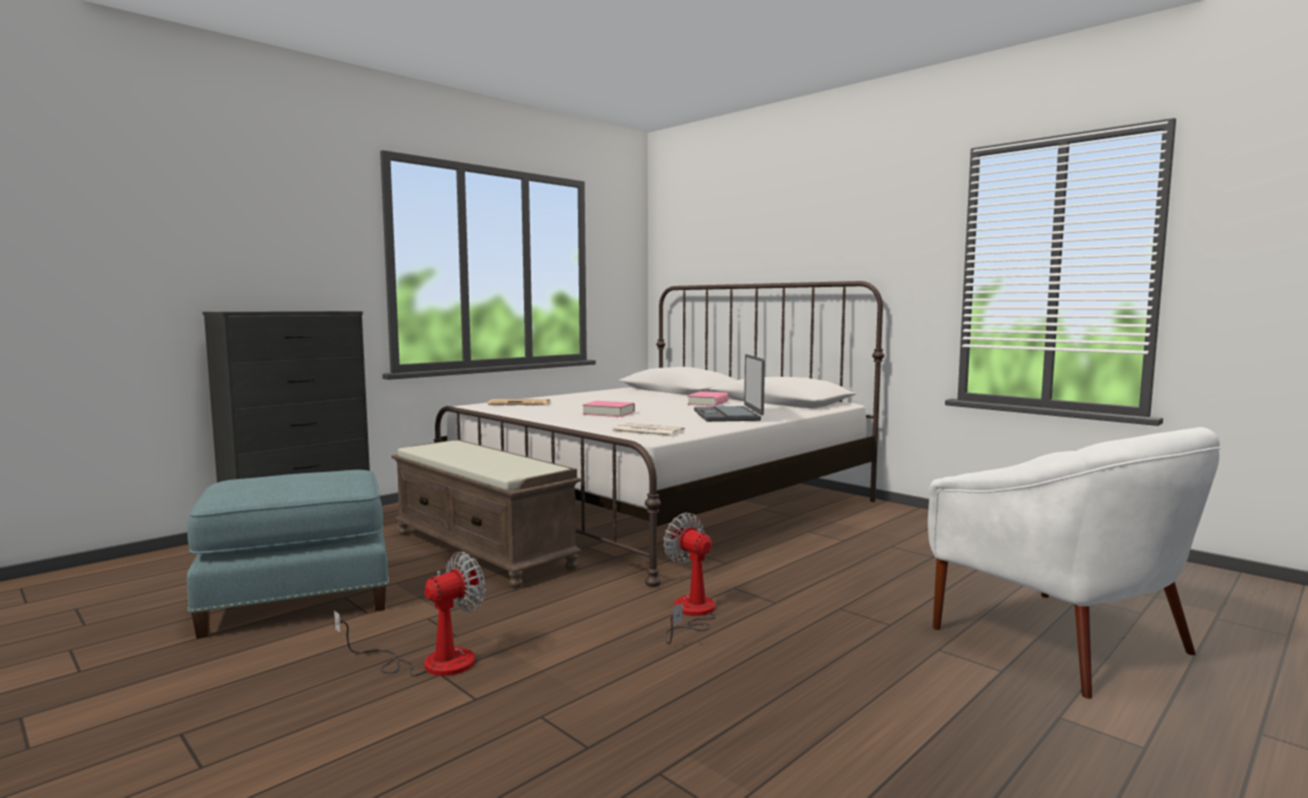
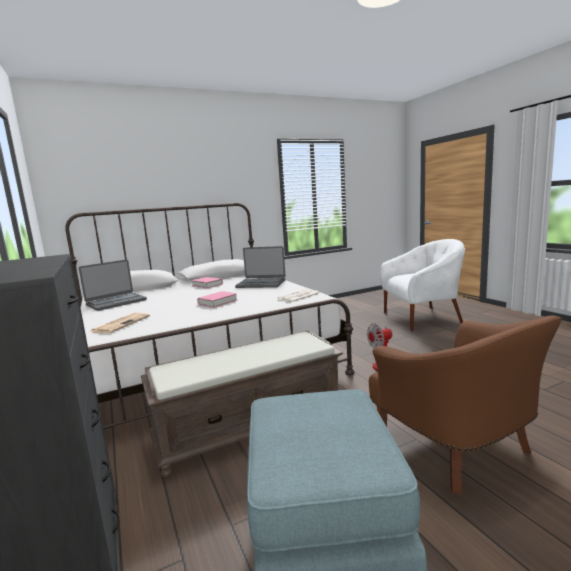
camera: 70 degrees left, 5 degrees up
(431, 662) = (457, 448): fan -> brown armchair
(605, 394) = (116, 302): none -> laptop

